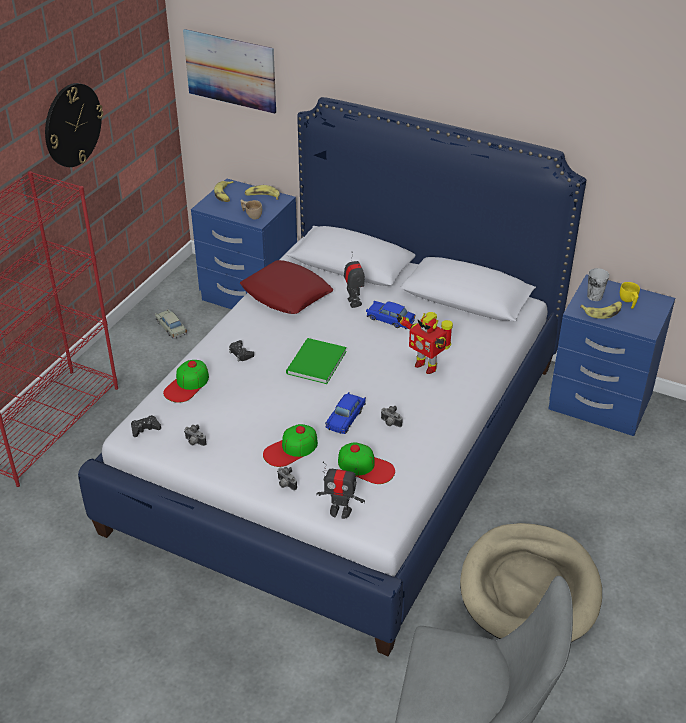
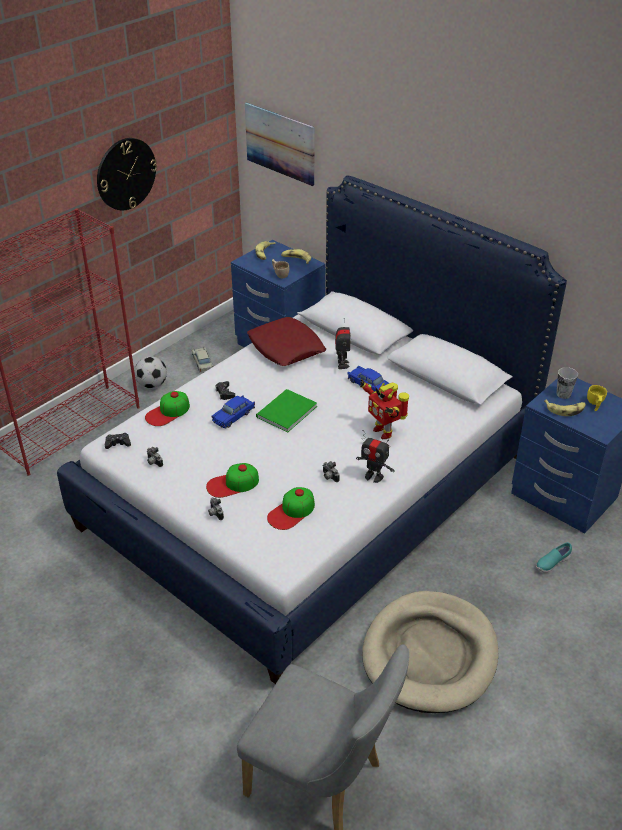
camera: 15 degrees right, 0 degrees up
(123, 360) = (152, 384): none -> football
(340, 511) = (252, 546): toy robot -> toy robot (374, 476)
(346, 418) = (292, 465): blue toy car -> blue toy car (234, 416)
(366, 467) = (291, 512): cap -> cap turned 90 degrees clockwise
(613, 472) = (552, 563): none -> turquoise shoe

